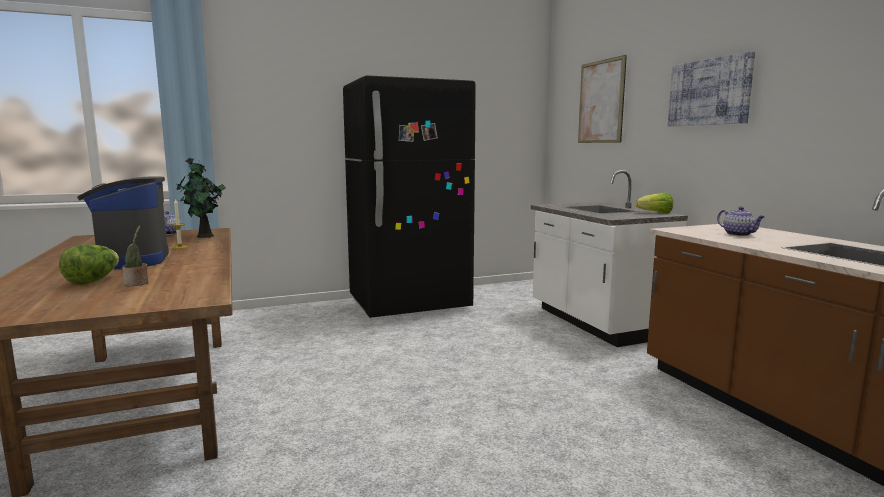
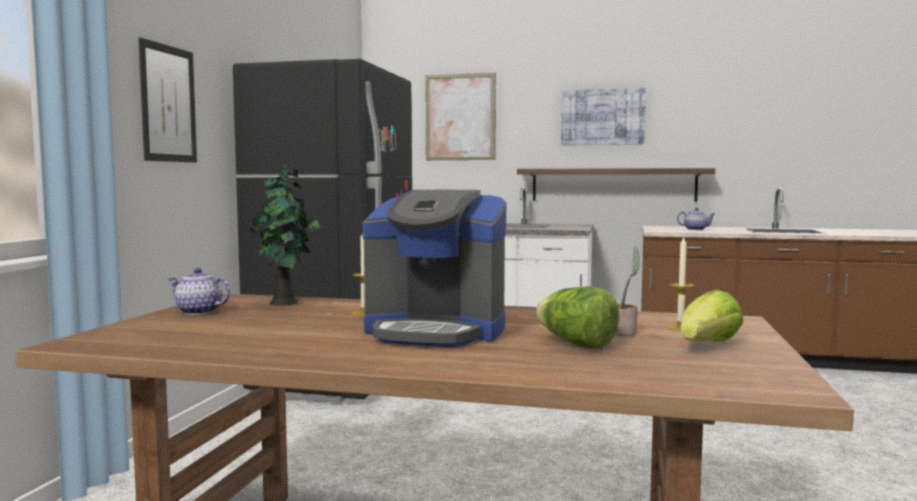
camera: 55 degrees left, 5 degrees down
(161, 291) = (680, 328): none -> candle
(281, 117) = (168, 104): none -> picture
(655, 213) = (571, 225): lettuce -> lettuce (708, 345)
(713, 172) = (613, 185): none -> shelf

